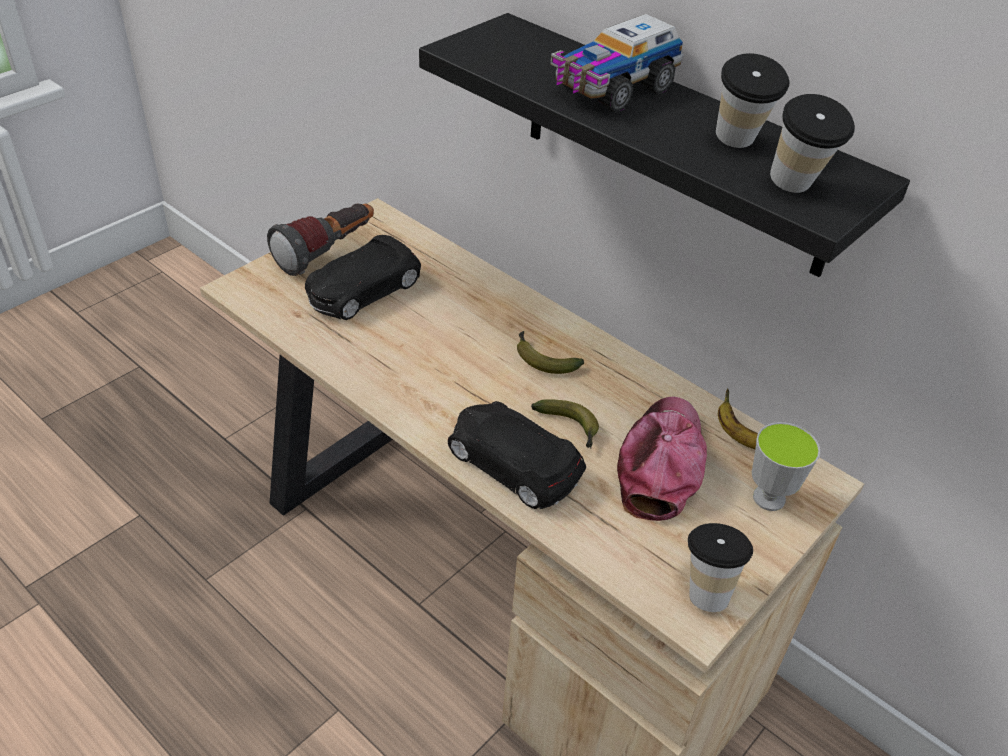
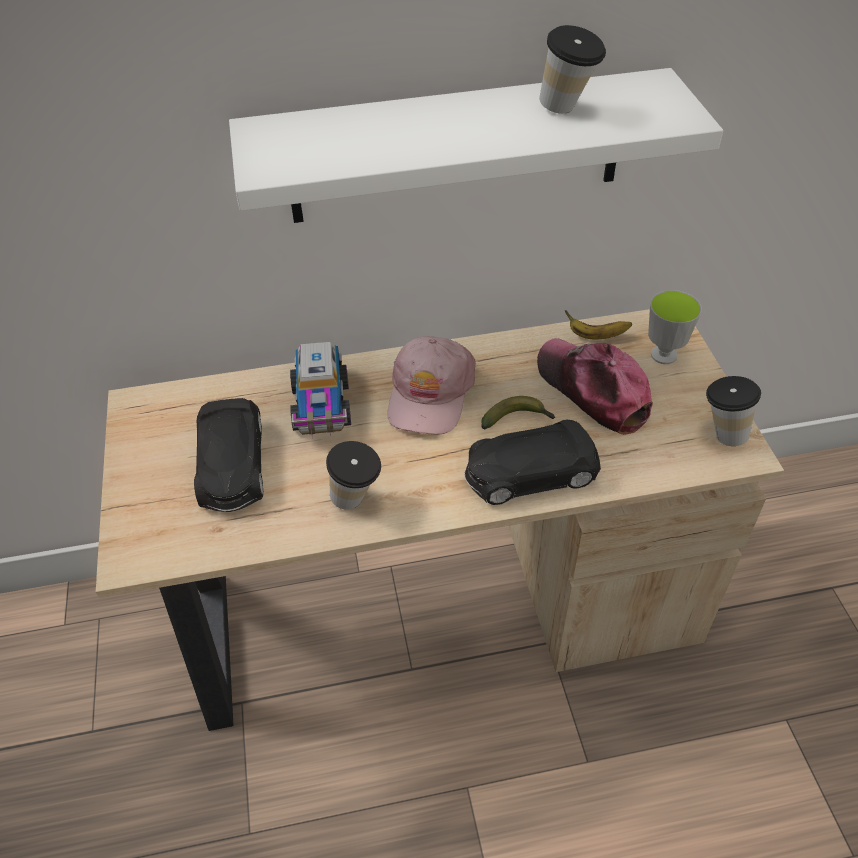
camera: 50 degrees left, 5 degrees up
(328, 253) = (151, 465): flashlight -> none
(542, 359) = (430, 394): banana -> pink cap
(612, 89) = (427, 125): toy truck -> toy truck (321, 407)
(674, 145) = (456, 148): black shelf -> white shelf
(796, 189) = (648, 114): cup -> cup (357, 501)

